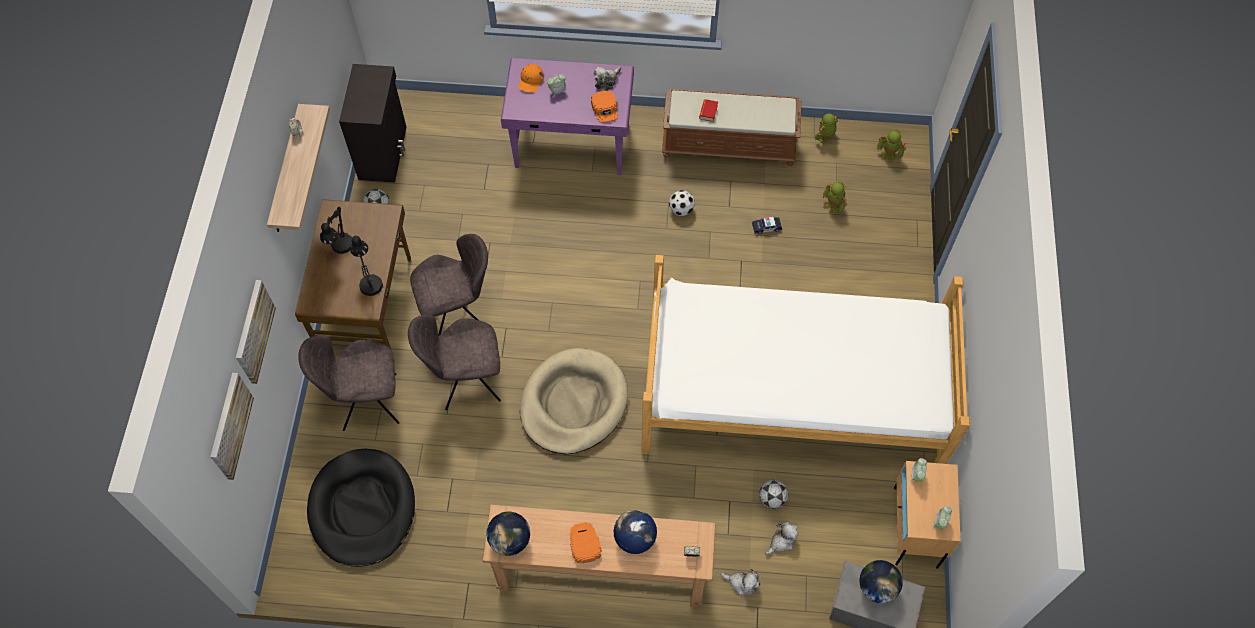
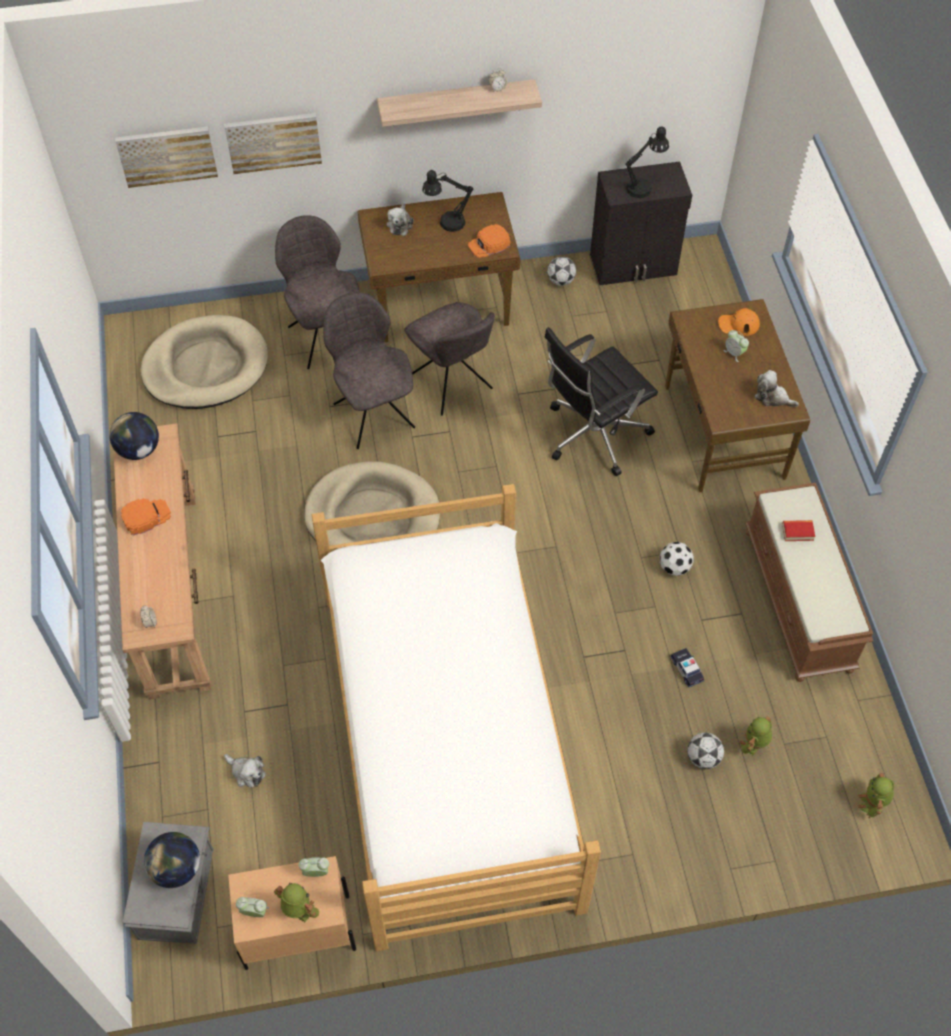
camera: 75 degrees right, 5 degrees down
(362, 509) = (206, 366): black dog bed -> beige dog bed
(370, 281) = (414, 256): black table lamp -> black table lamp (643, 187)
(545, 228) = (593, 435): none -> black office chair
(572, 144) = (722, 432): purple desk -> brown desk
(605, 109) = (730, 405): orange cap -> orange cap (489, 244)
(634, 538) = (160, 562): globe -> none
(742, 583) = (185, 739): plush toy -> plush toy (400, 224)
(772, 499) = (300, 751): football -> football (703, 758)
(824, 138) = (862, 714): toy robot -> toy robot (298, 911)

